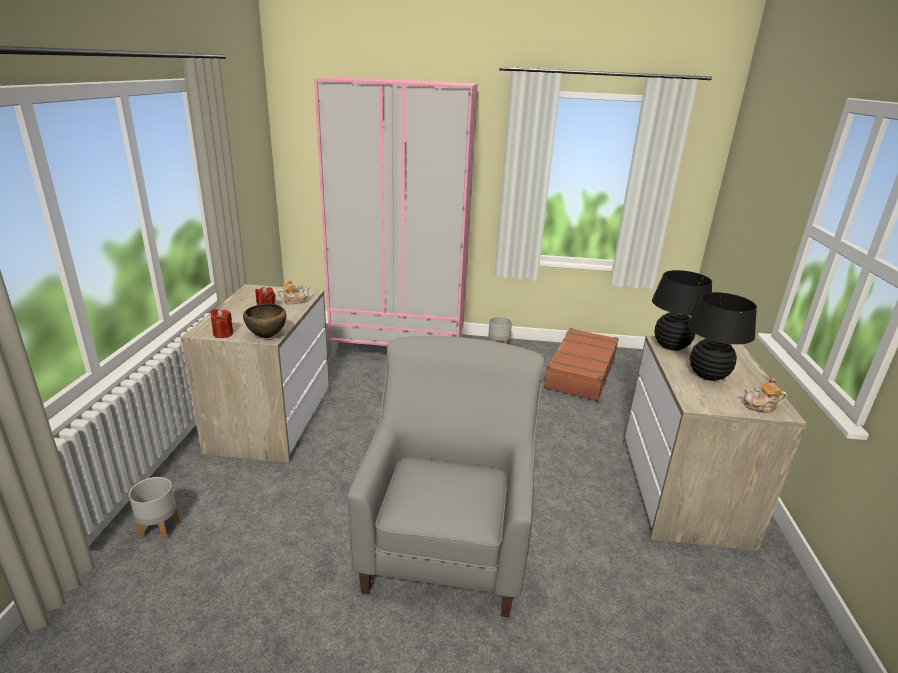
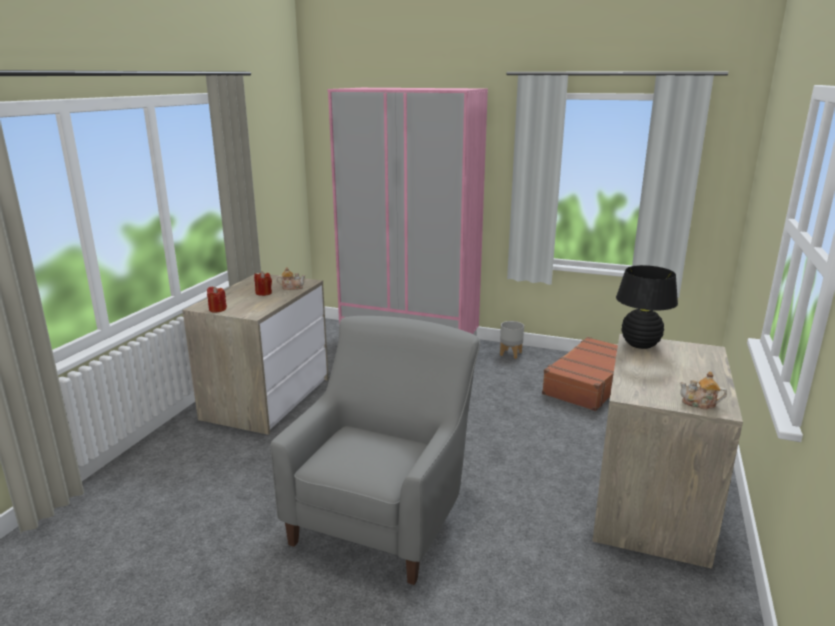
camera: 15 degrees right, 5 degrees down
(159, 529) = (143, 473): grey planter -> none
(267, 336) = (253, 313): brown bowl -> none
(708, 375) = (662, 372): black table lamp -> none

